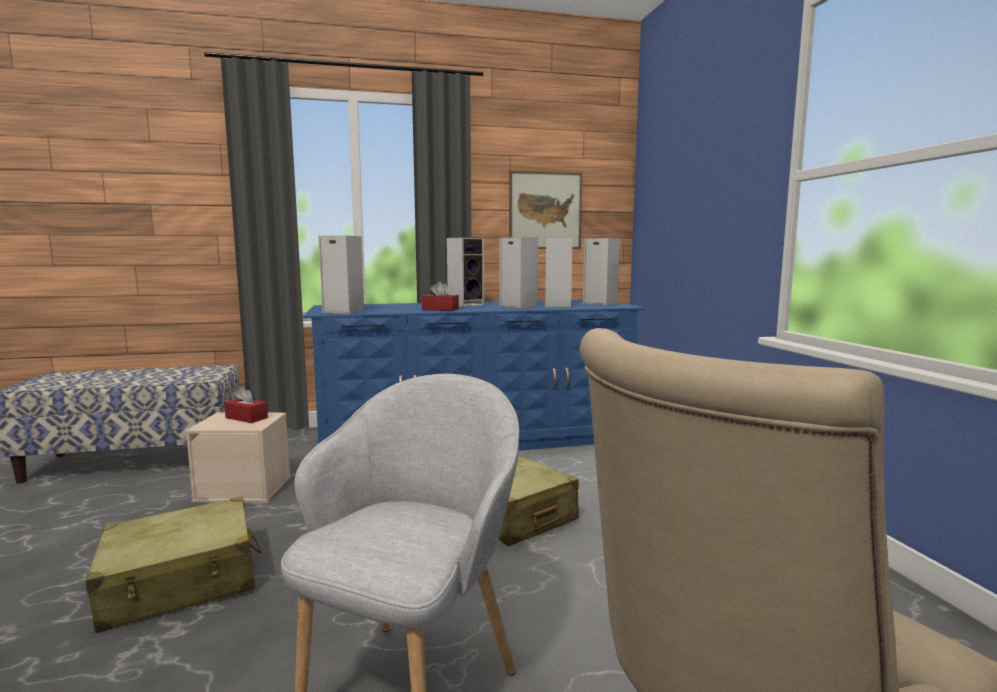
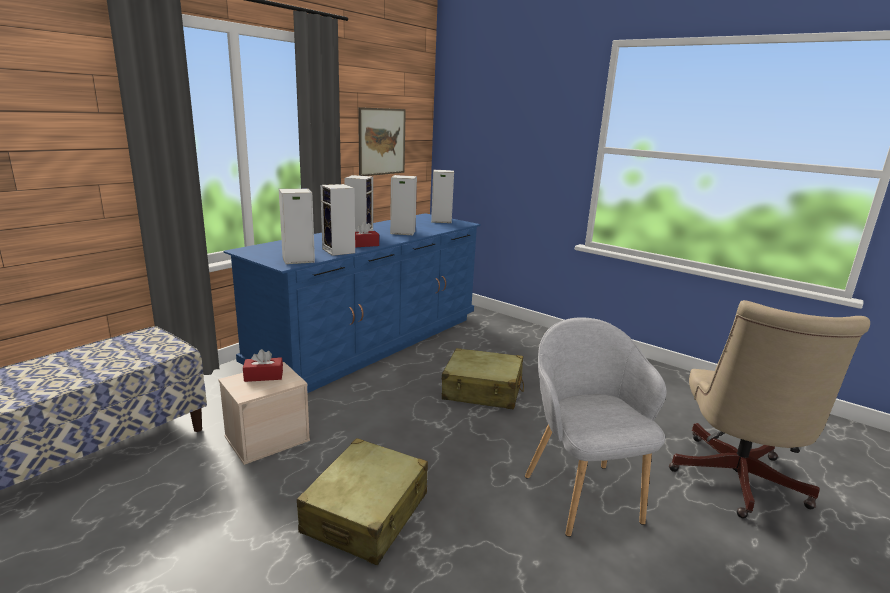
camera: 40 degrees left, 10 degrees up
(558, 305) = (426, 228): speaker -> speaker (339, 251)

